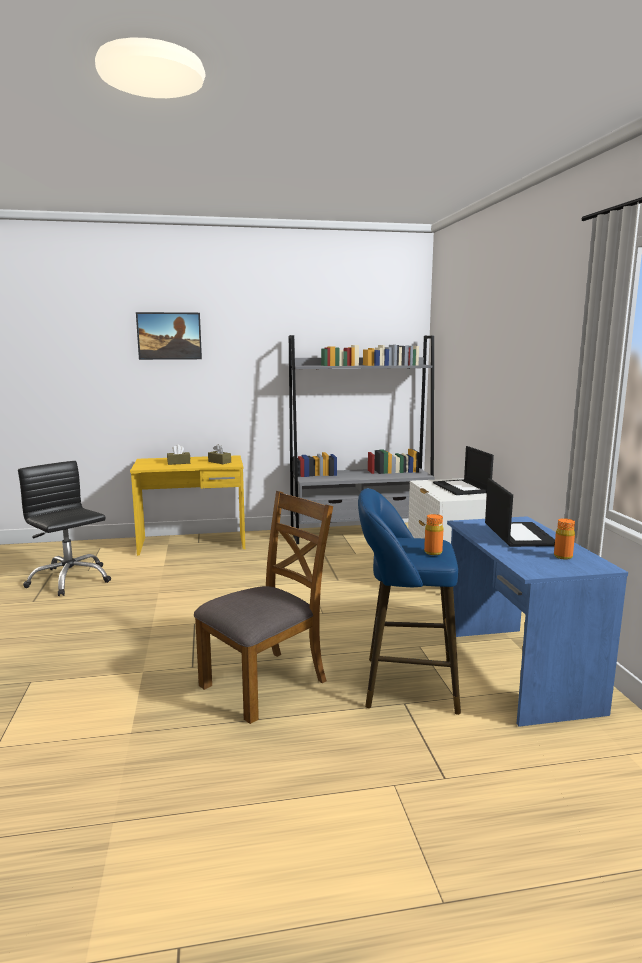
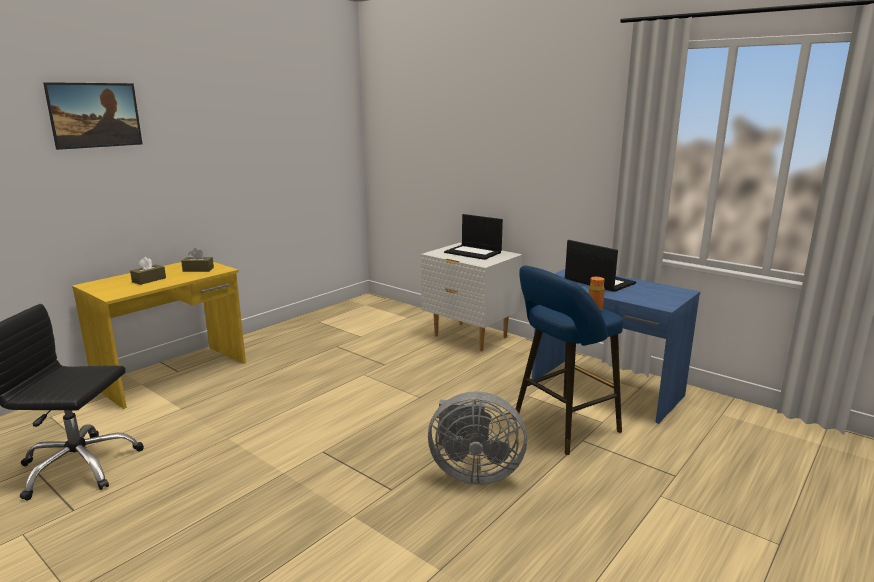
camera: 40 degrees left, 5 degrees up
(265, 683) = (473, 472): brown chair -> grey fan
(361, 533) = (335, 316): grey bookcase -> none
(563, 556) = (653, 290): orange bottle -> none

